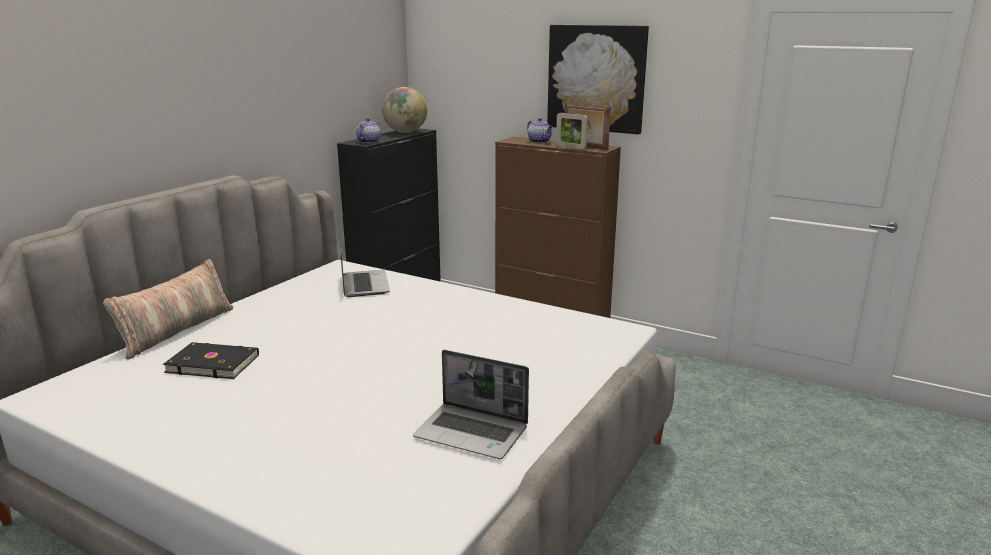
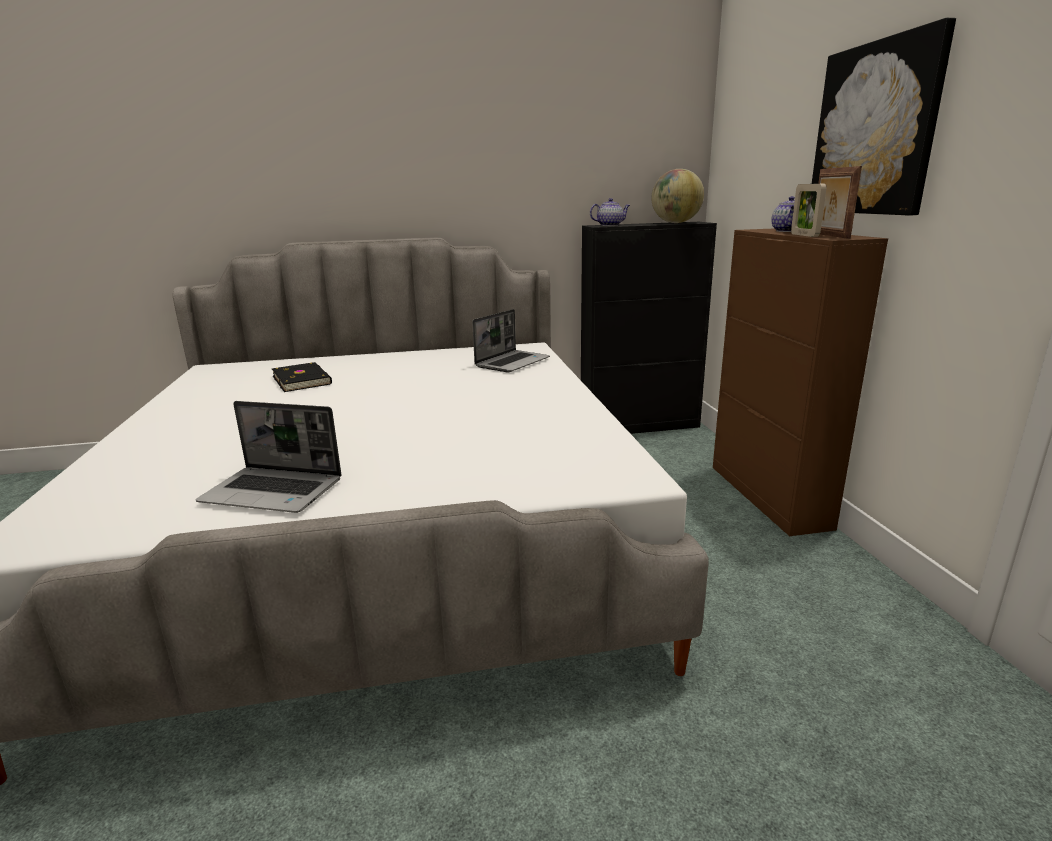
camera: 50 degrees right, 0 degrees up
(177, 330) = (340, 357): pillow -> none
(473, 432) = (274, 491): laptop -> laptop turned 60 degrees counterclockwise

